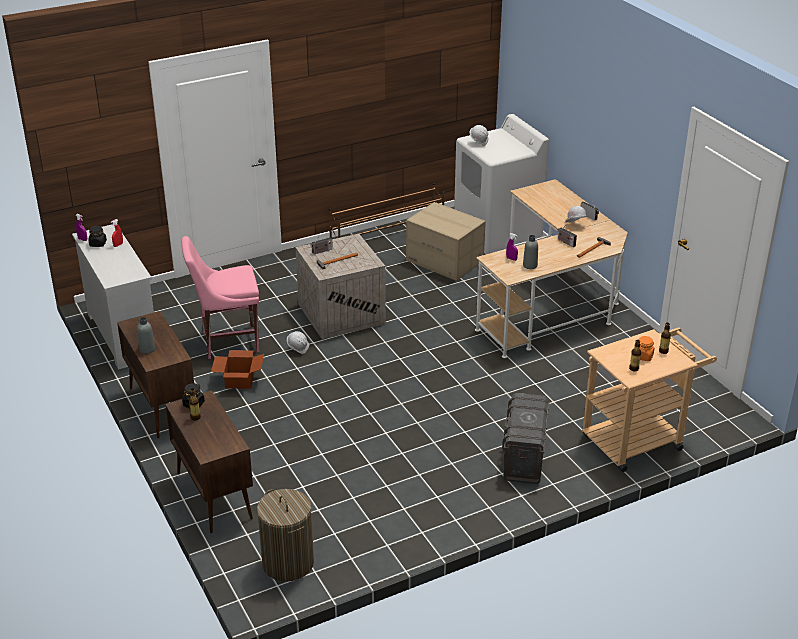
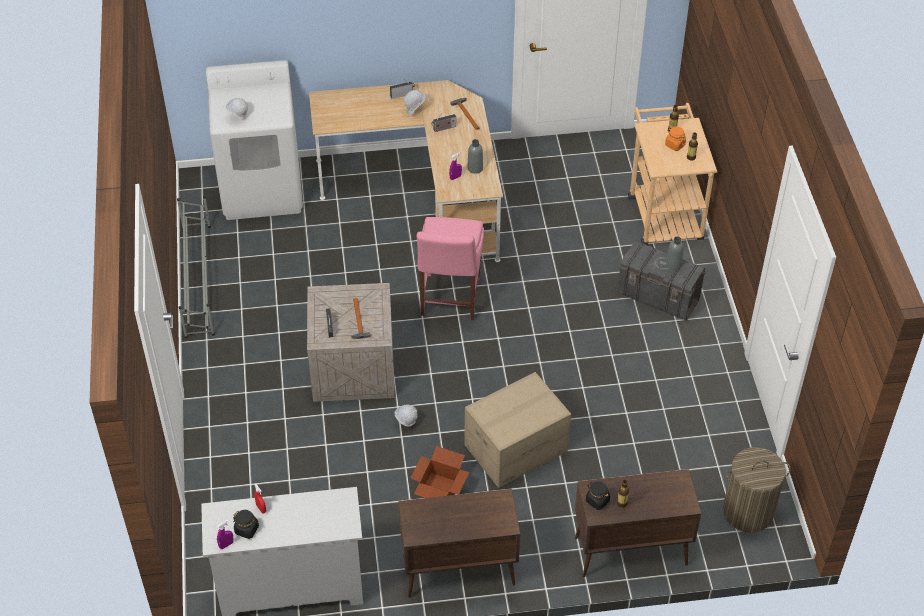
camera: 70 degrees left, 15 degrees up
(147, 349) = (476, 526): grey bottle -> grey bottle (673, 264)
(227, 342) = (357, 485): pink chair -> pink chair (449, 299)
(388, 231) = (198, 279): brown shoe rack -> grey shoe rack
(445, 261) = (294, 250): cardboard box -> cardboard box (515, 447)

